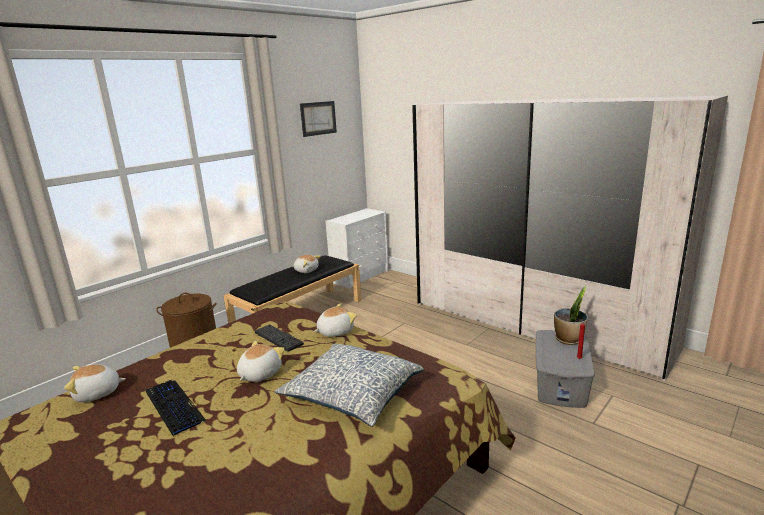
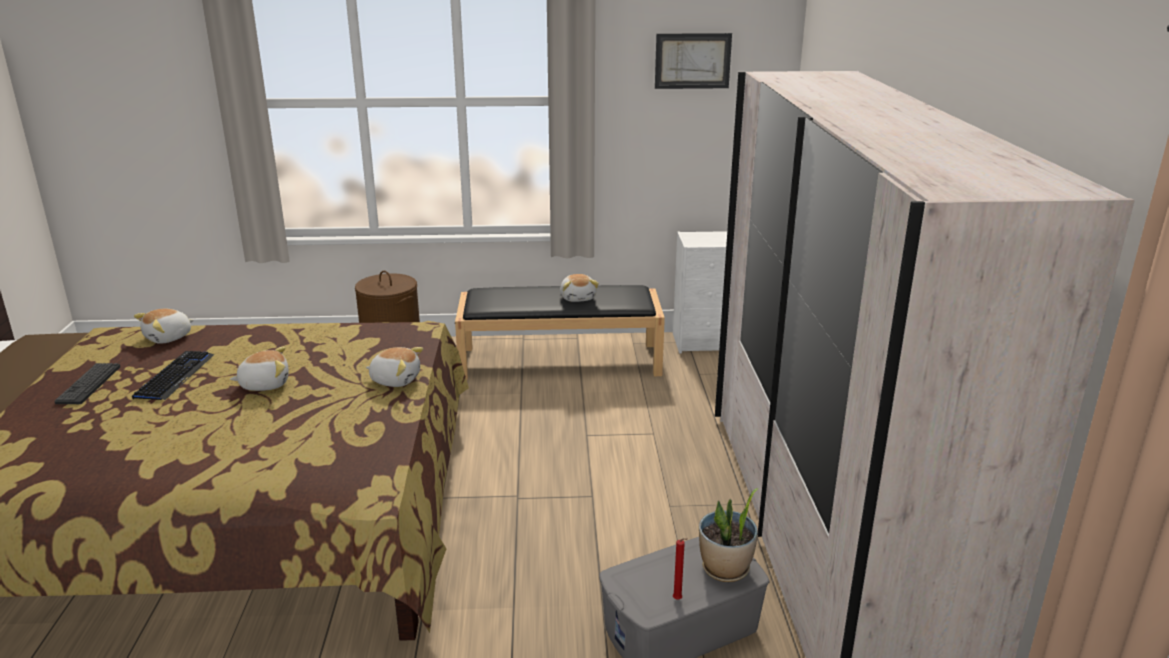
camera: 45 degrees right, 5 degrees up
(97, 393) = (169, 338): plush toy -> plush toy turned 75 degrees counterclockwise
(278, 338) = (345, 359): keyboard -> keyboard (89, 384)
(352, 395) = (272, 446): pillow -> none

